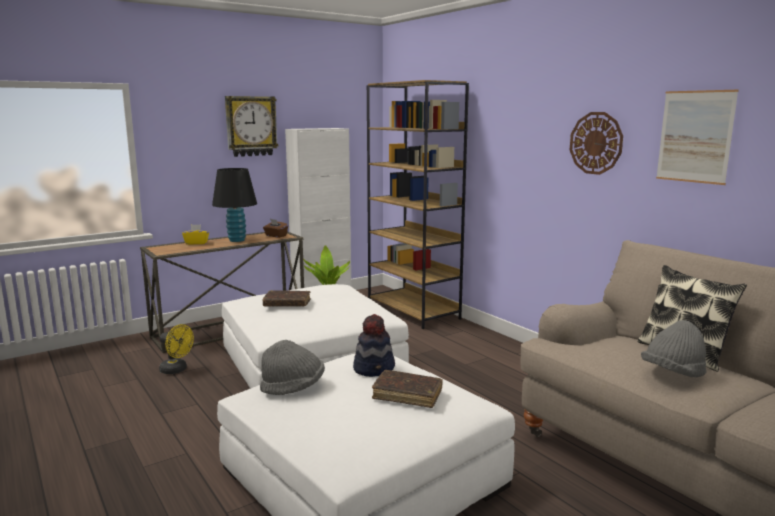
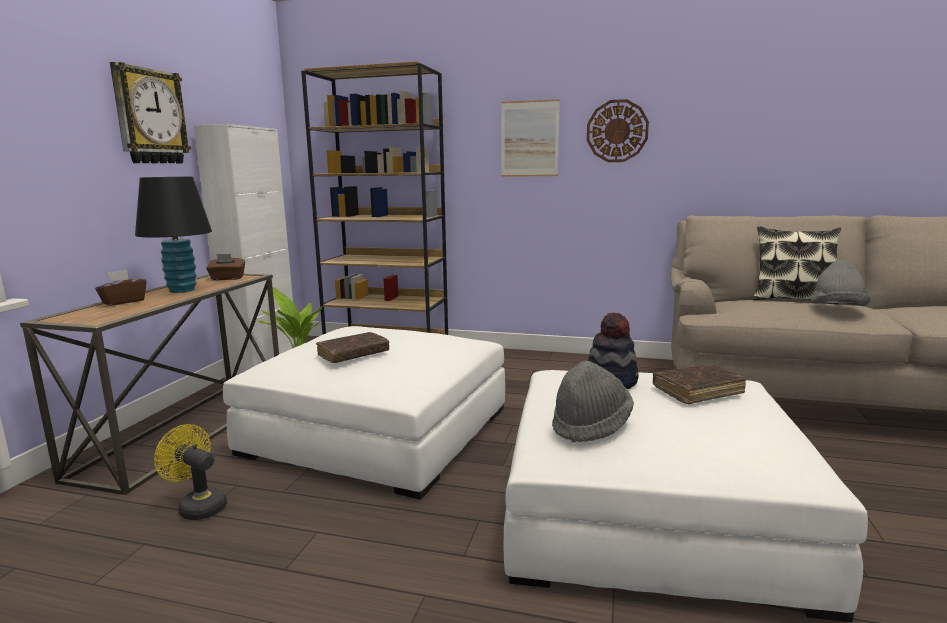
camera: 40 degrees left, 0 degrees up
(177, 370) = (198, 506): yellow fan -> yellow fan turned 135 degrees counterclockwise
(196, 243) = (123, 302): yellow tissue box -> brown tissue box
(695, 136) = (722, 117): picture -> picture (529, 139)

